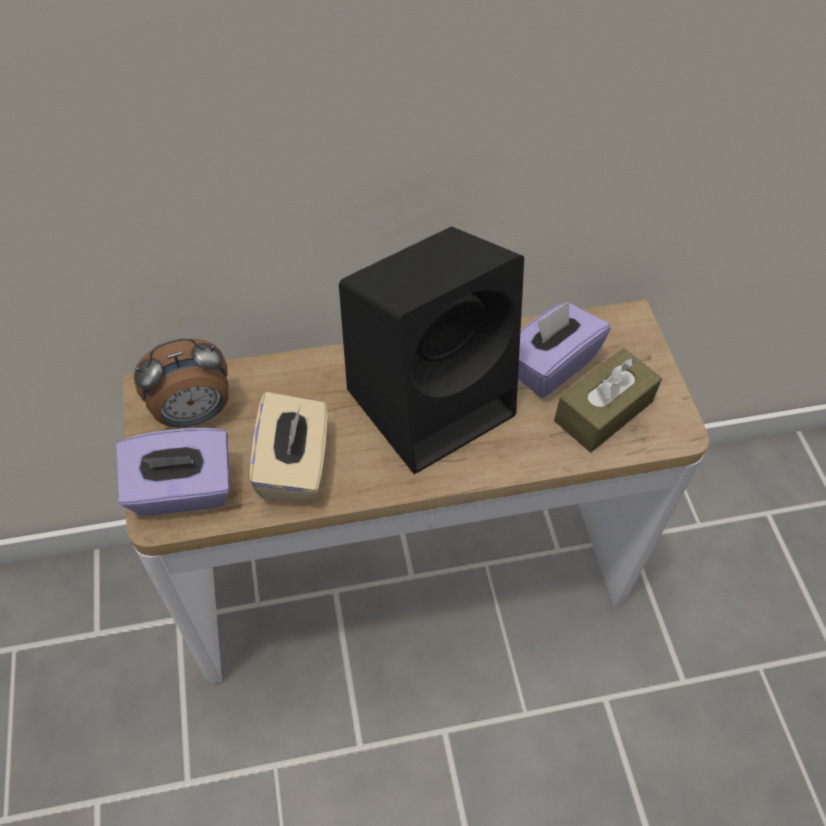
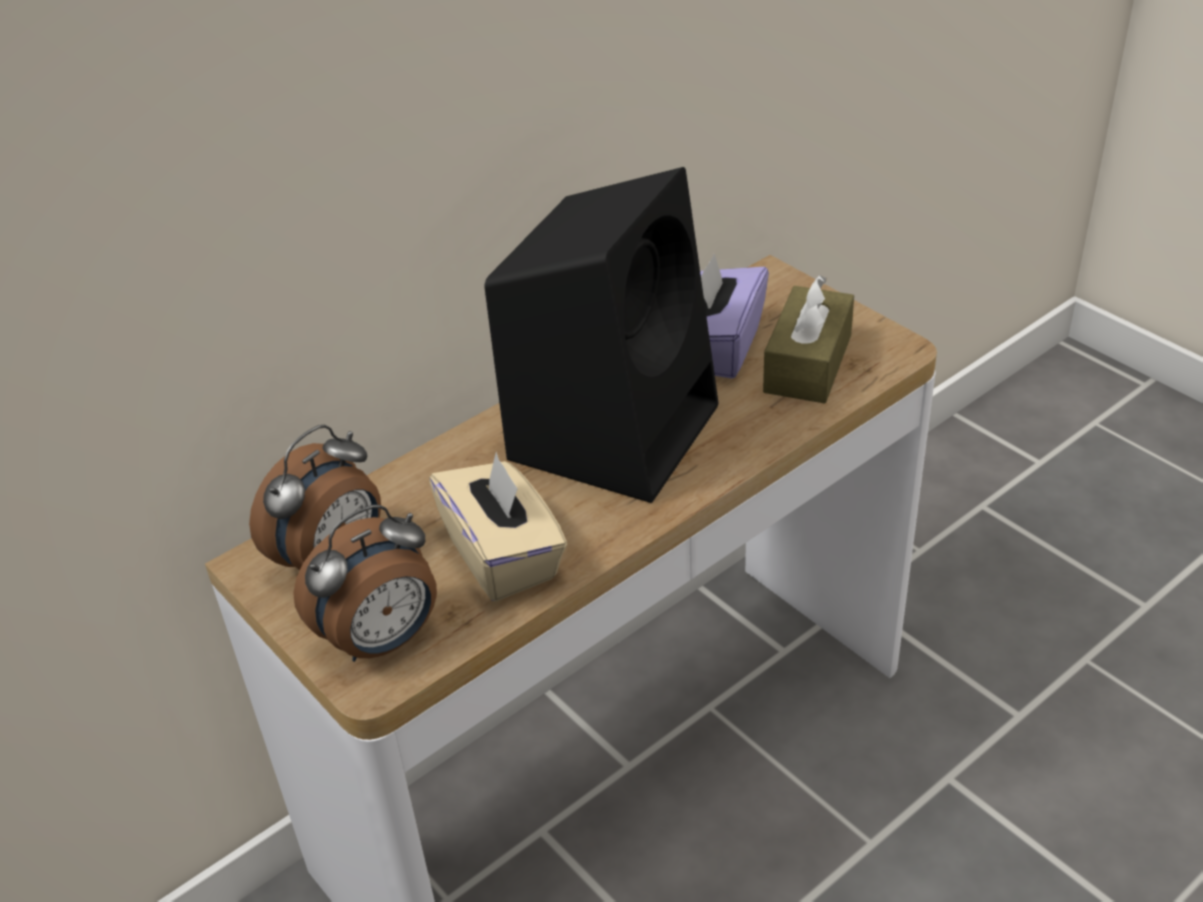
camera: 25 degrees left, 15 degrees down
(182, 491) = (383, 640): purple tissue box -> alarm clock

